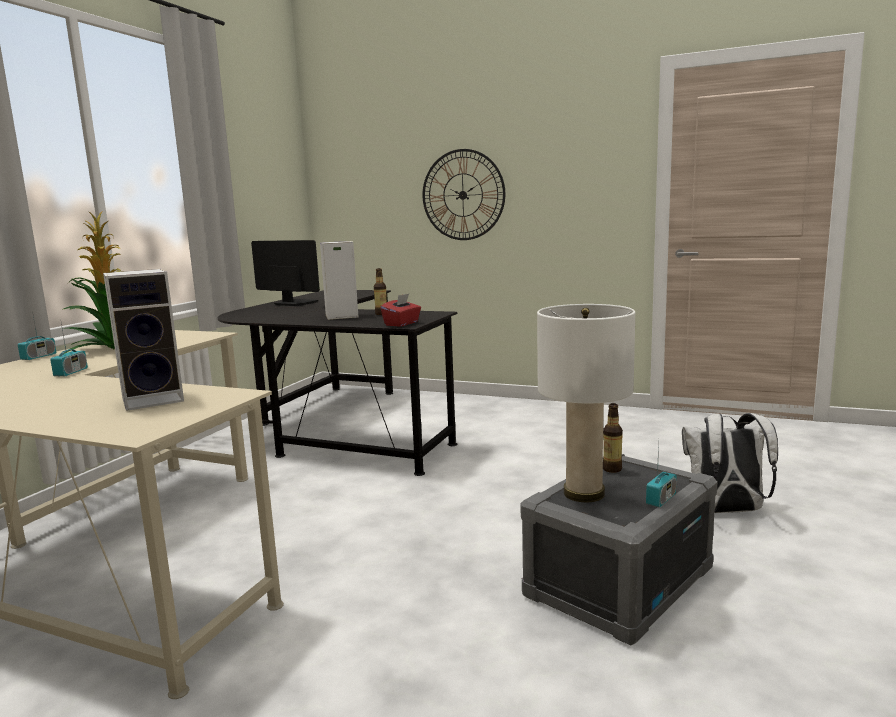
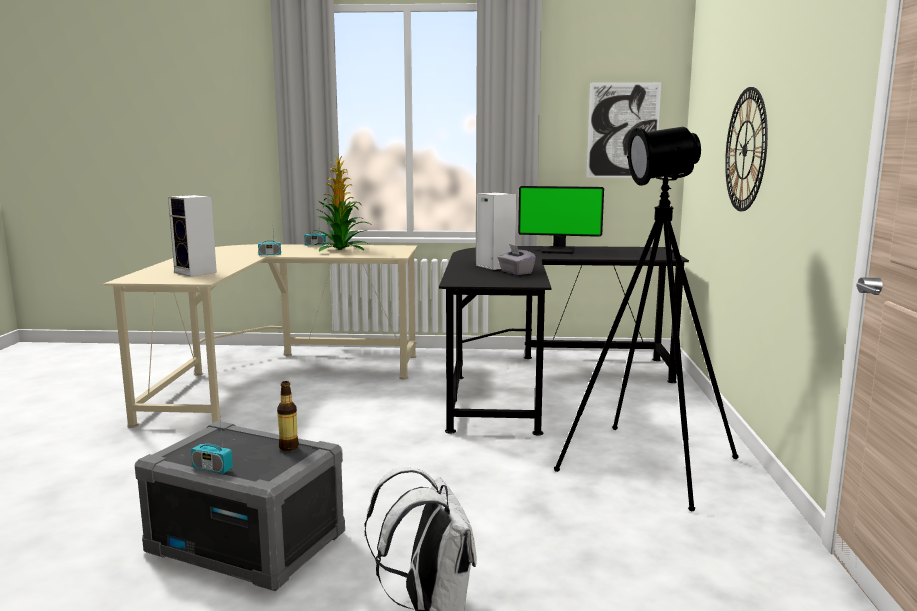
camera: 70 degrees right, 0 degrees up
(273, 187) = (623, 130): none -> picture
(294, 303) = (559, 251): monitor -> monitor turned 90 degrees clockwise
(381, 314) = (515, 272): bottle -> grey tissue box
(402, 324) = (462, 281): red tissue box -> none
(534, 424) = (647, 465): none -> black floor lamp
(583, 493) = (230, 439): white table lamp -> none

